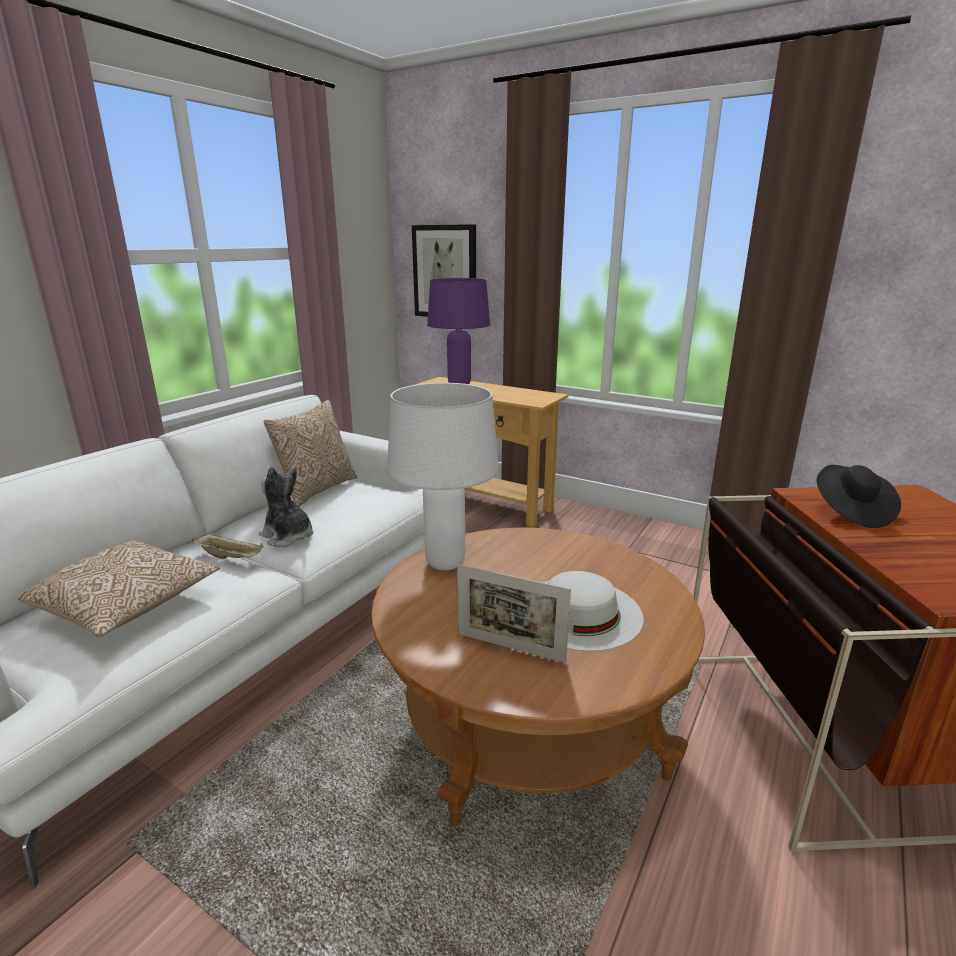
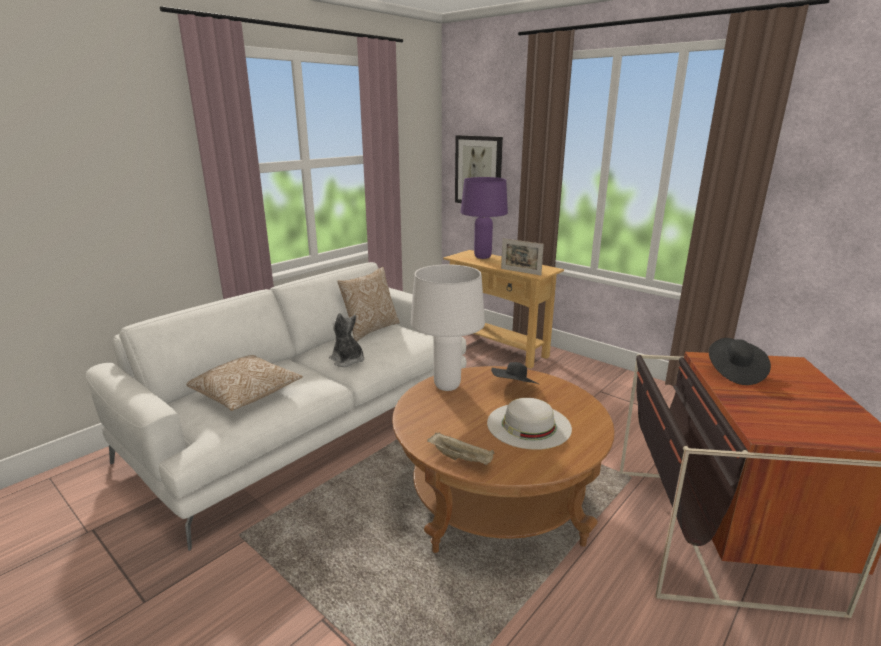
camera: 10 degrees right, 0 degrees up
(231, 557) = (310, 371): beige tray -> beige tray (461, 458)
(510, 647) = (476, 441): picture frame -> picture frame (520, 272)
(542, 558) = (514, 388): none -> black hat

